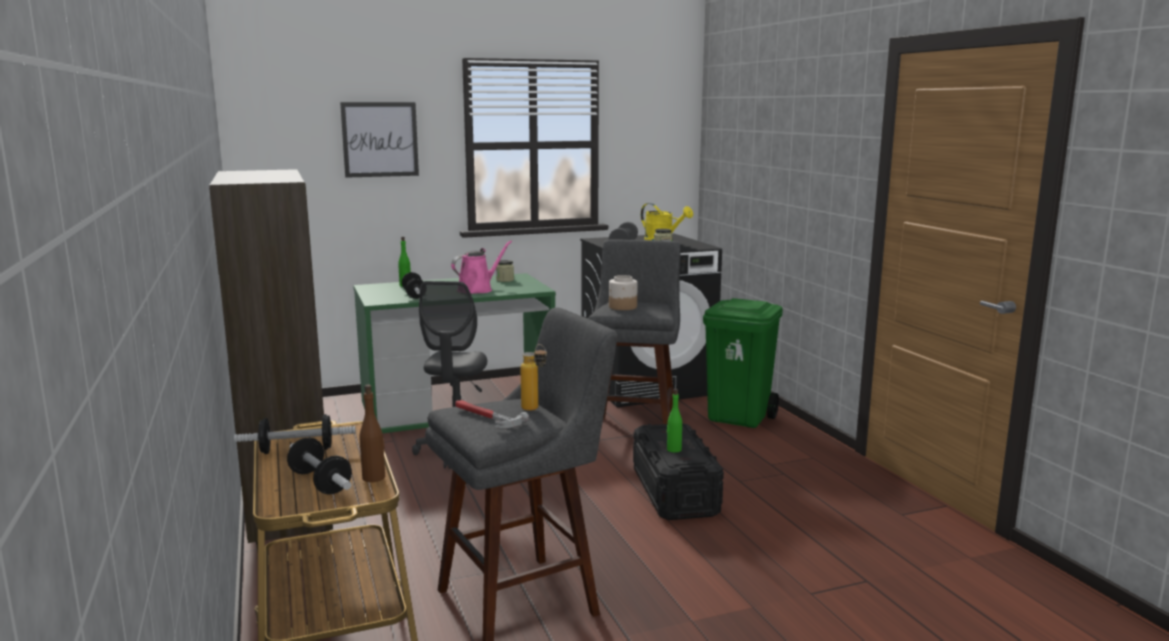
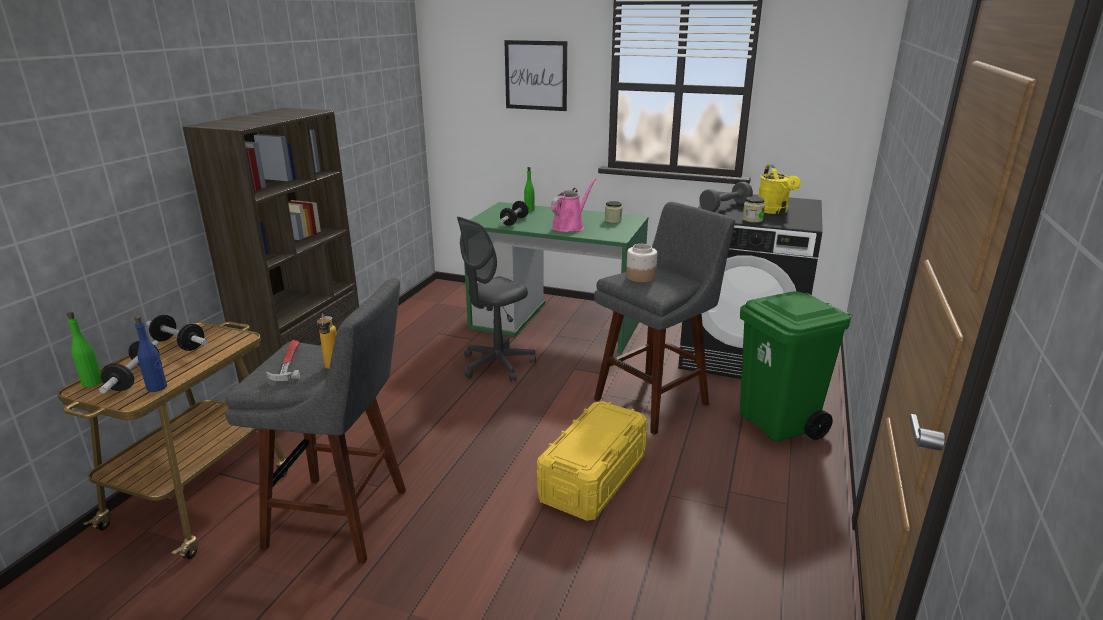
camera: 40 degrees right, 10 degrees up
(374, 477) = (157, 387): brown bottle -> blue bottle
(477, 289) = (570, 226): pink watering can -> pink watering can turned 45 degrees counterclockwise
(673, 449) = (582, 439): green bottle -> green bottle (92, 382)
(675, 492) = (593, 477): black storage box -> yellow storage box

